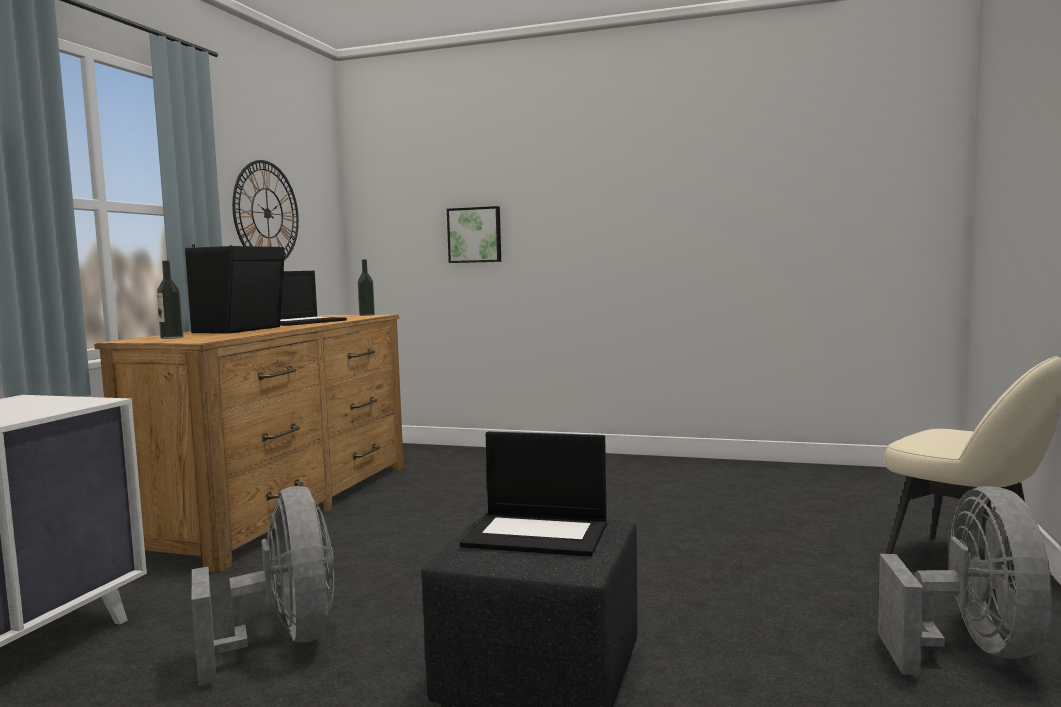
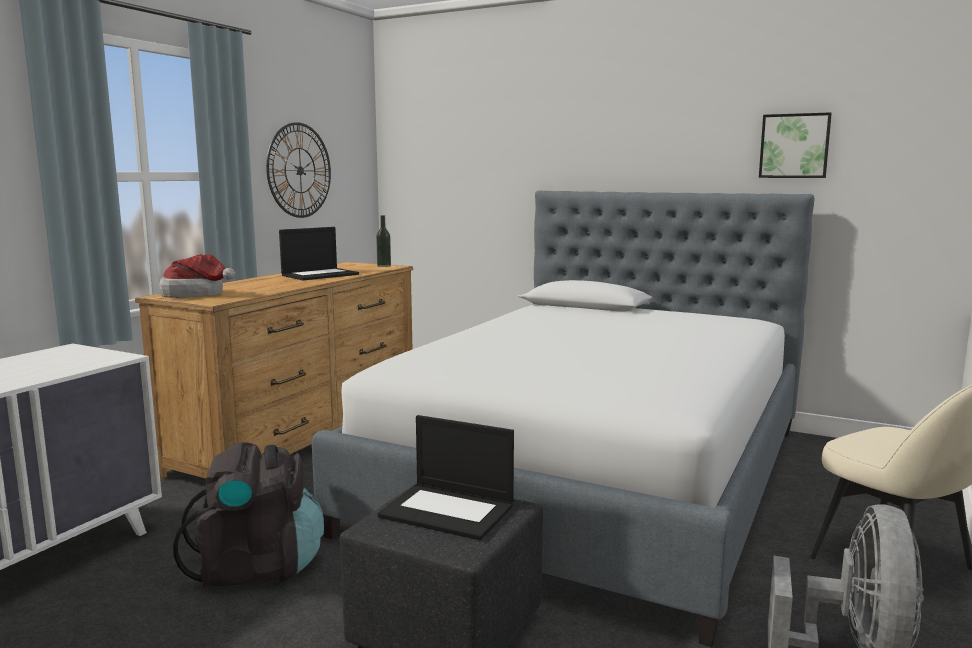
camera: 10 degrees right, 5 degrees up
(172, 337) = (197, 294): bottle -> hat
(241, 329) = (261, 284): black speaker -> none
(284, 641) = (257, 567): grey fan -> black backpack
(475, 235) = (491, 190): picture -> picture (794, 146)
(630, 518) = (594, 477): none -> bed

